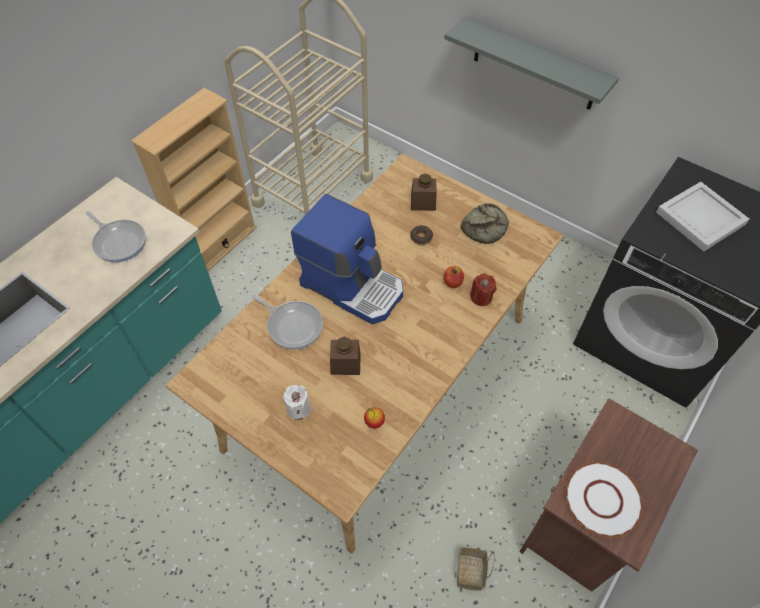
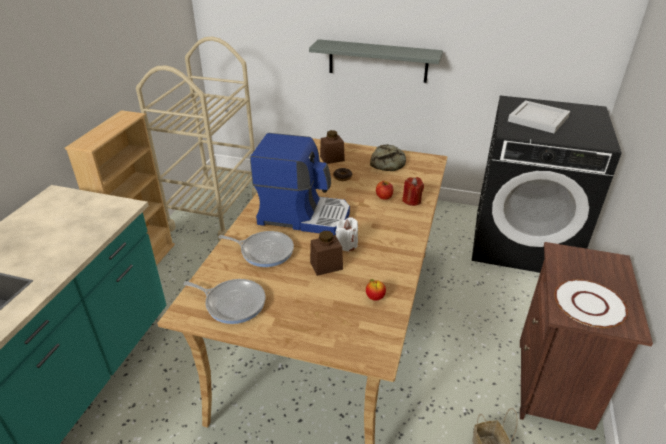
camera: 20 degrees left, 20 degrees down
(119, 241) = (70, 224): frying pan -> frying pan (233, 303)
(298, 408) = (300, 306): white candle -> white candle (347, 245)

